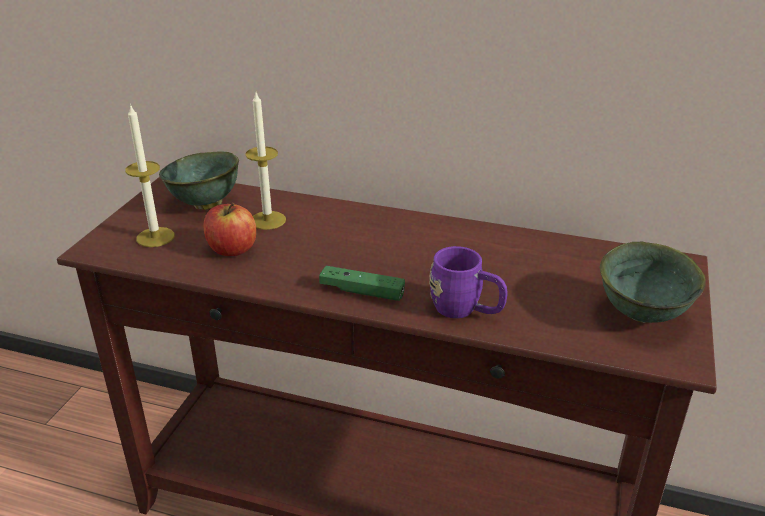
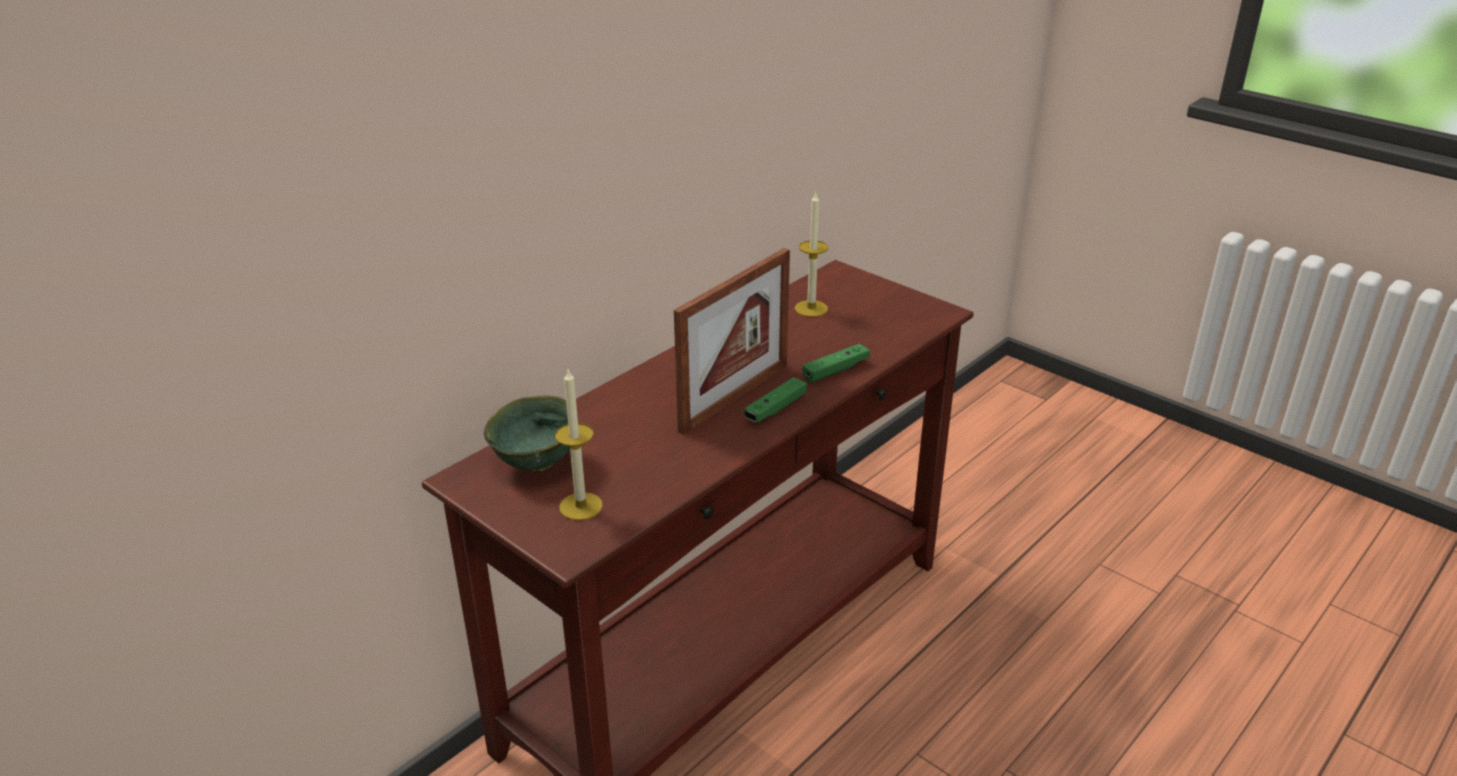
camera: 65 degrees left, 0 degrees up
(232, 249) = (648, 462): apple -> none
(268, 220) = (609, 431): candle -> candle (811, 308)
(365, 264) = (734, 397): none -> picture frame
(465, 310) = (835, 370): purple mug -> green game controller
(643, 315) = (888, 306): green bowl -> none

